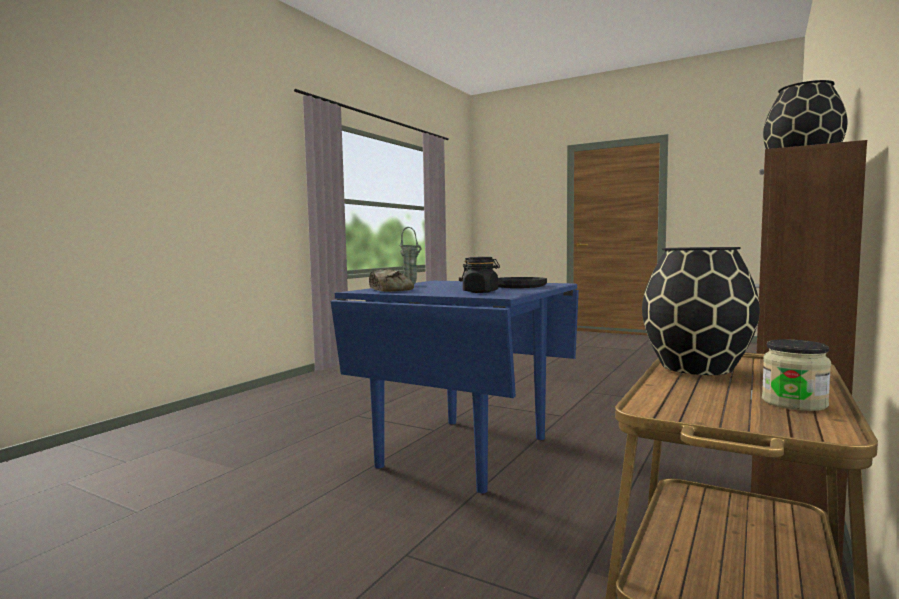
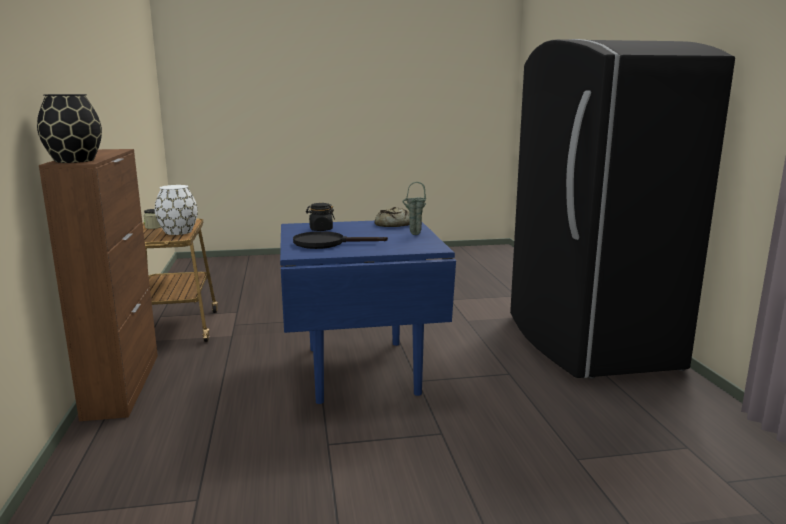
camera: 140 degrees right, 10 degrees up
(233, 416) = (587, 341): none -> black fridge
(696, 367) = (178, 232): black vase -> white vase

